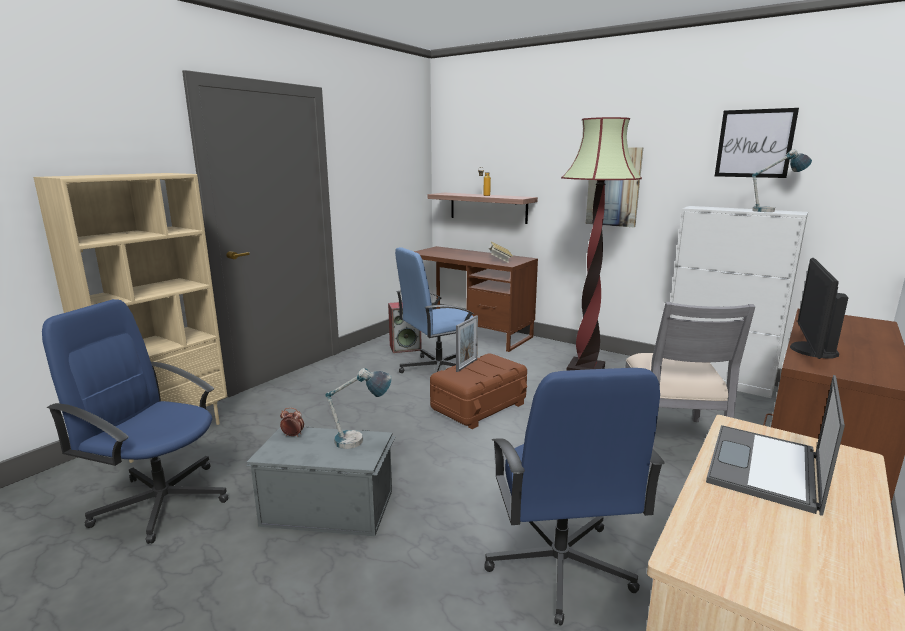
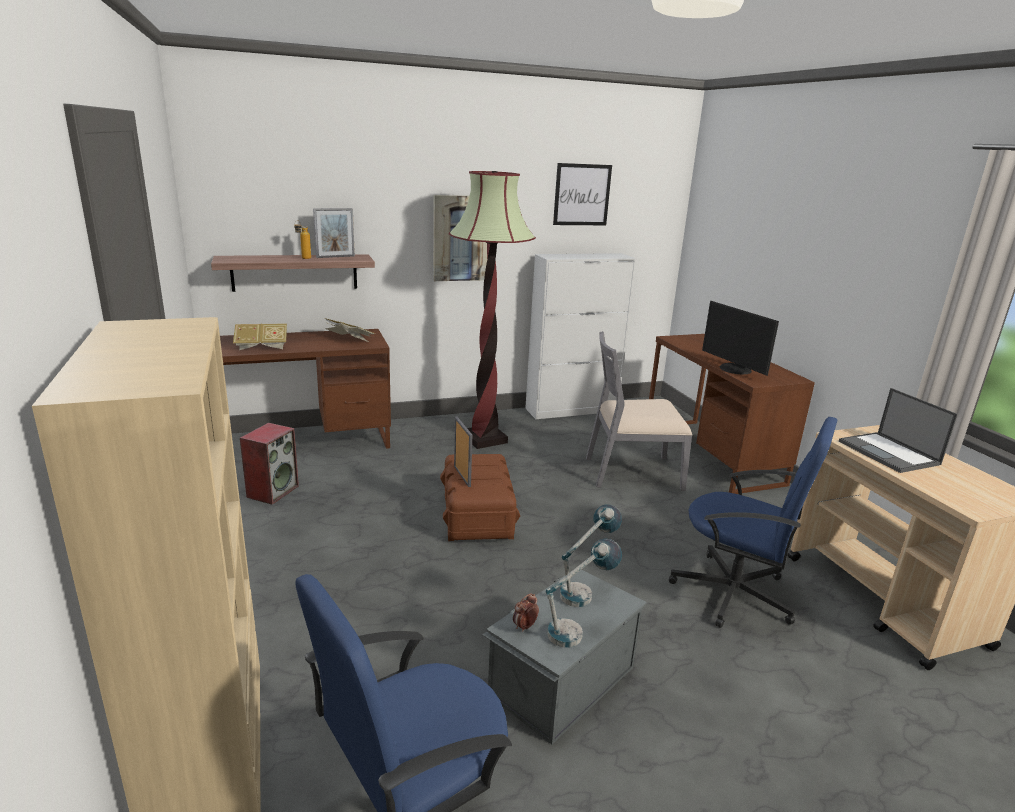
camera: 55 degrees left, 5 degrees up
(437, 369) = (364, 499): blue office chair -> none
(443, 254) = (262, 347): none -> book
(508, 196) = (335, 257): none -> picture frame
(671, 441) = (632, 472): grey chair -> grey chair turned 135 degrees clockwise
(773, 211) = (607, 256): table lamp -> table lamp (577, 629)

